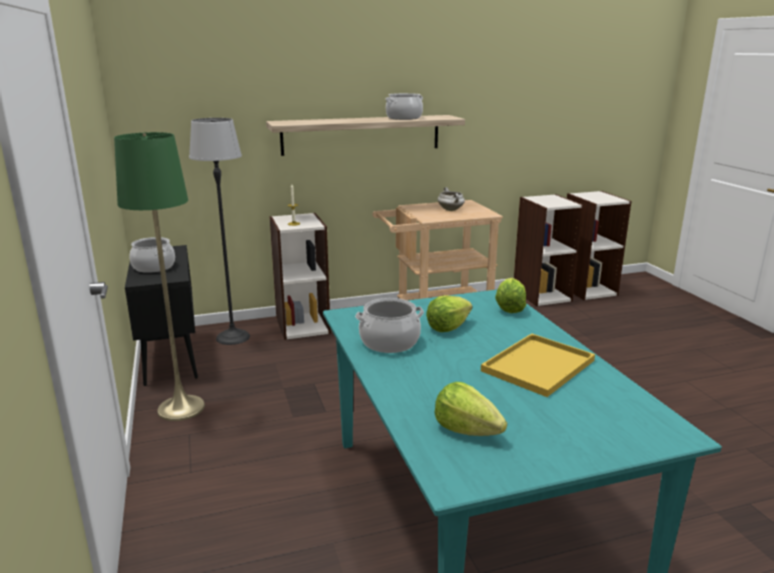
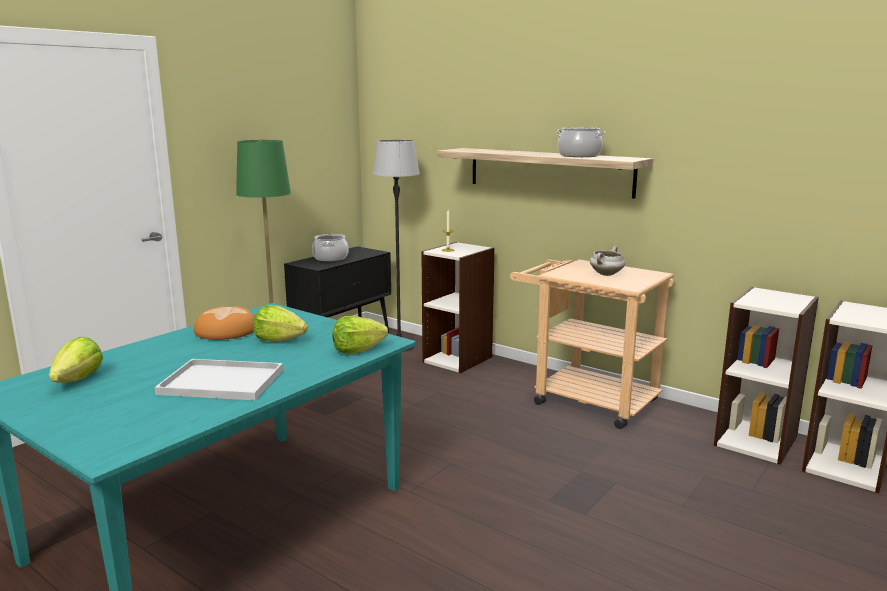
camera: 55 degrees right, 5 degrees down
(389, 342) = (225, 330): cooking pot -> bread
(538, 367) = (219, 382): yellow tray -> white tray

